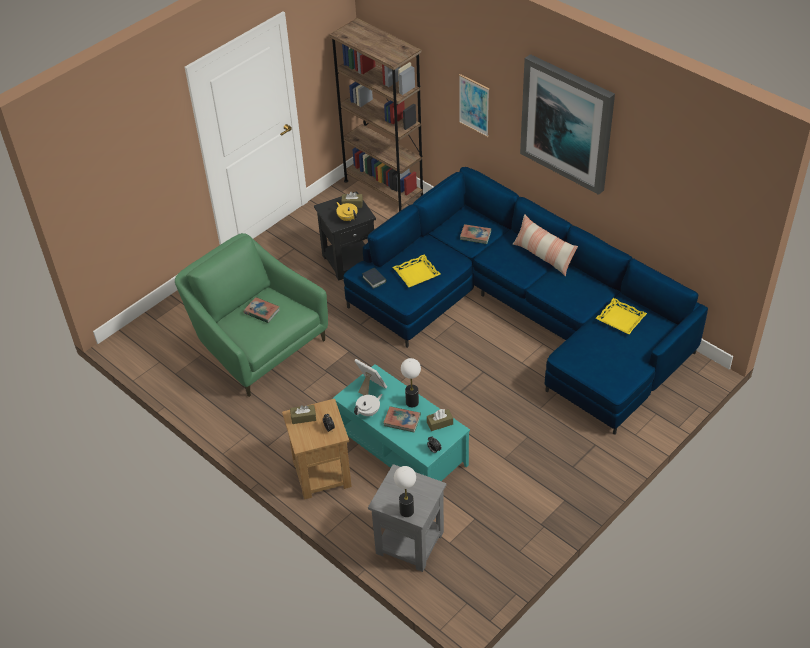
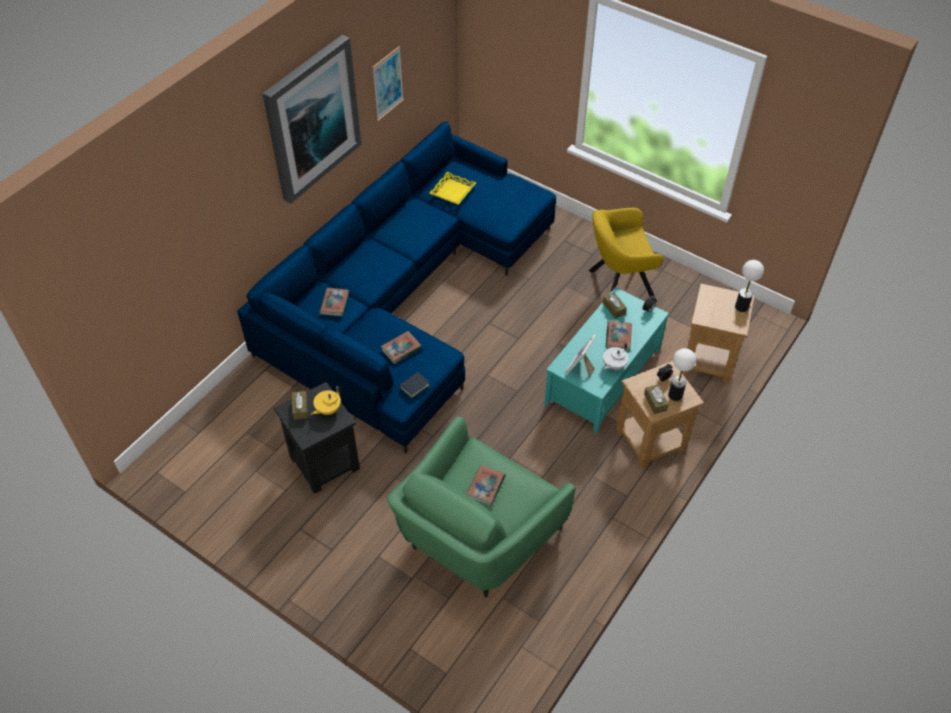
camera: 100 degrees left, 5 degrees up
(369, 412) = (613, 365): white teapot -> white teapot turned 90 degrees counterclockwise
(383, 189) = (185, 444): brown bookcase -> none
(409, 542) = (708, 360): grey side table -> brown side table
(412, 402) = (592, 332): table lamp -> table lamp (675, 395)
(416, 273) = (401, 349): yellow tray -> book
(474, 105) = (223, 226): picture -> picture (387, 83)
(522, 481) = (617, 286): none -> yellow armchair
(543, 256) = (366, 248): pillow -> none

